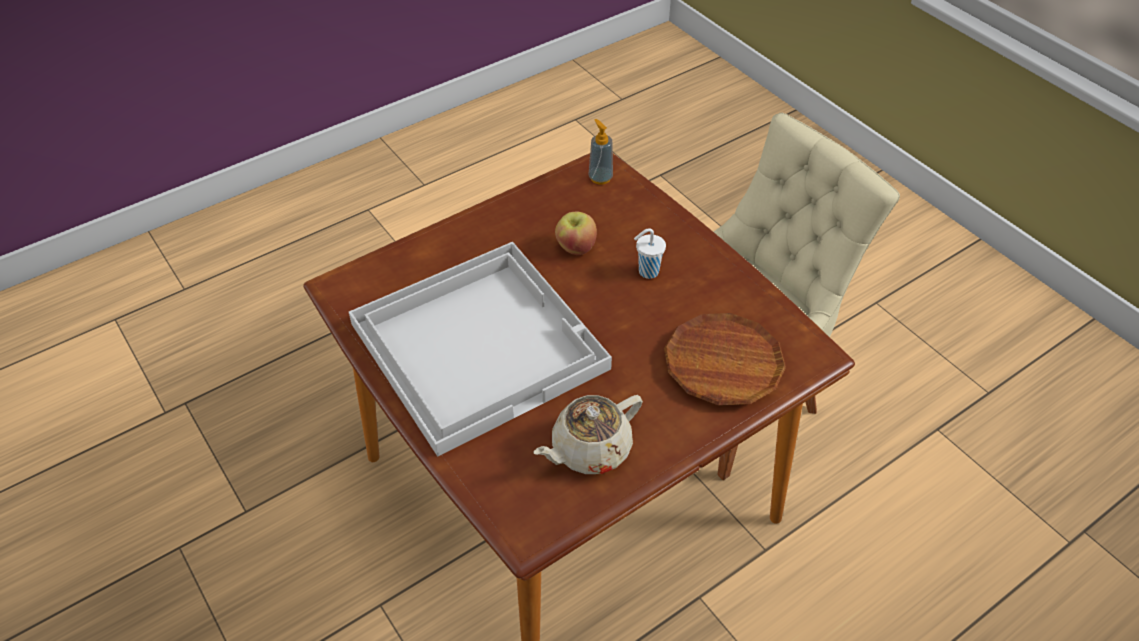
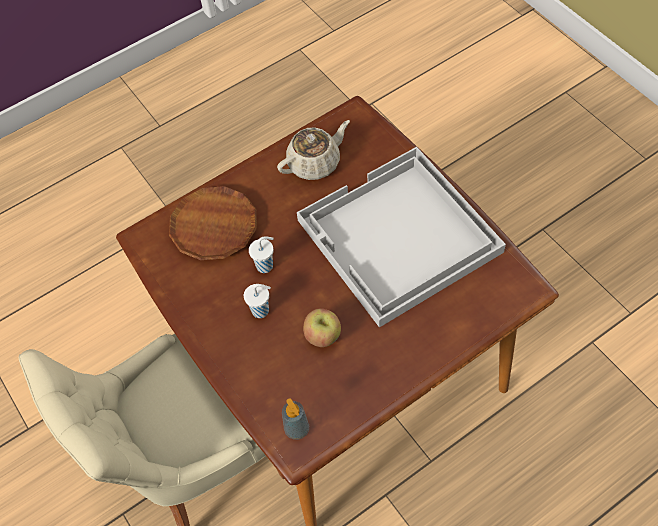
camera: 175 degrees left, 10 degrees up
(647, 317) = (266, 265): none -> white cup

